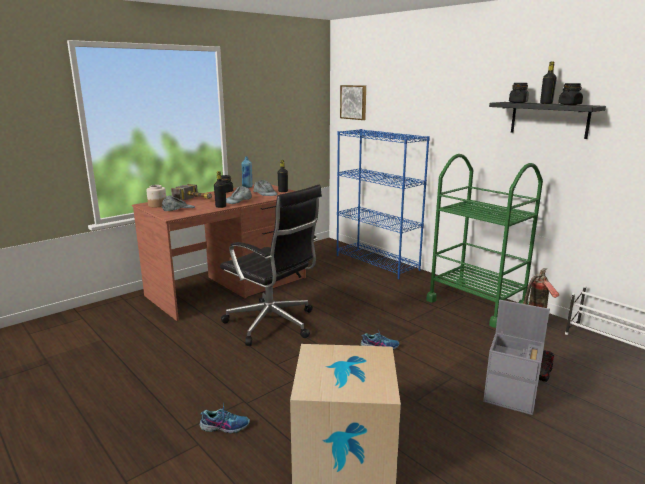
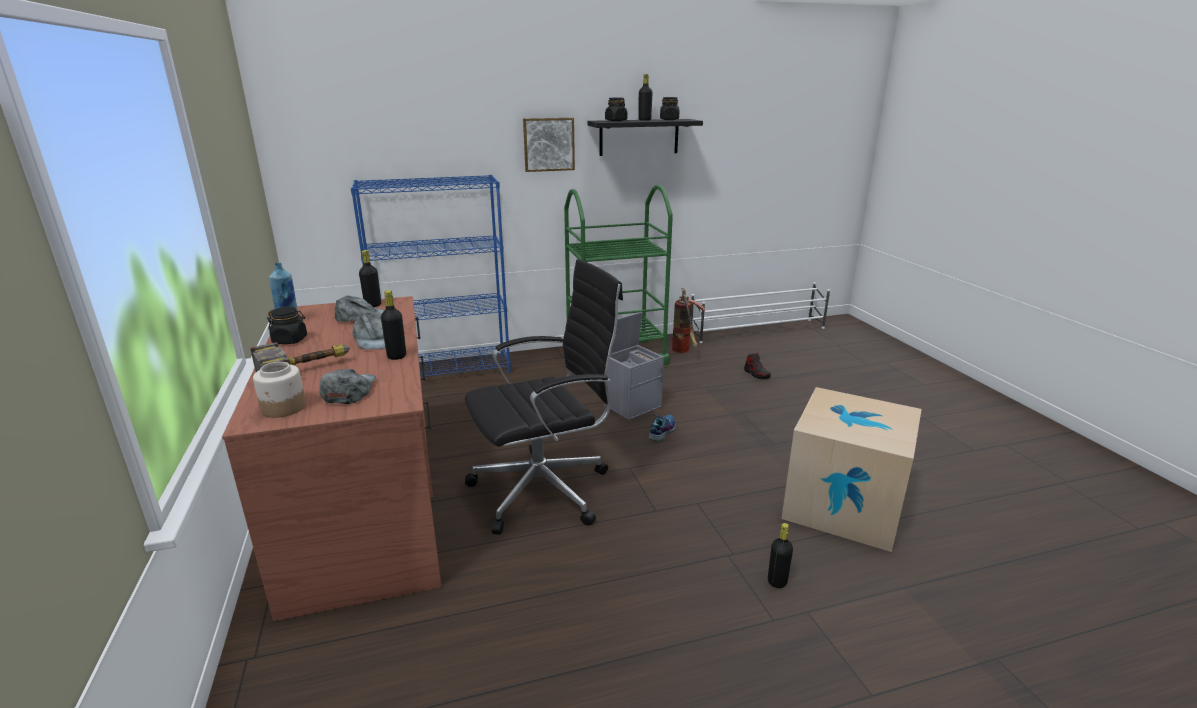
camera: 65 degrees left, 5 degrees up
(225, 426) = (777, 581): shoe -> black bottle
(354, 102) = (323, 137): picture -> picture (548, 144)
(511, 397) = (784, 398): grey storage box -> grey storage box (633, 405)

